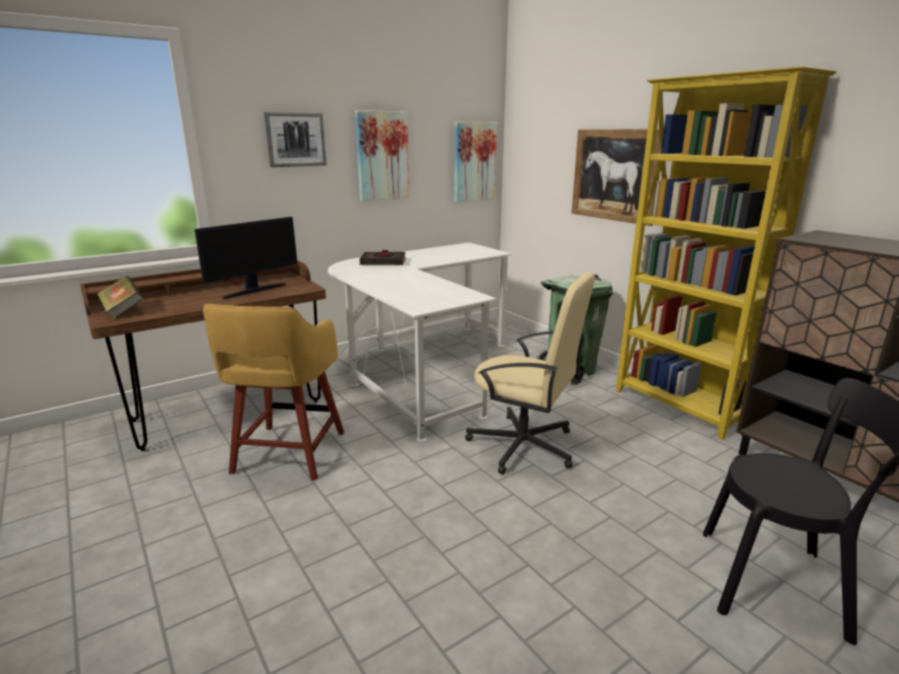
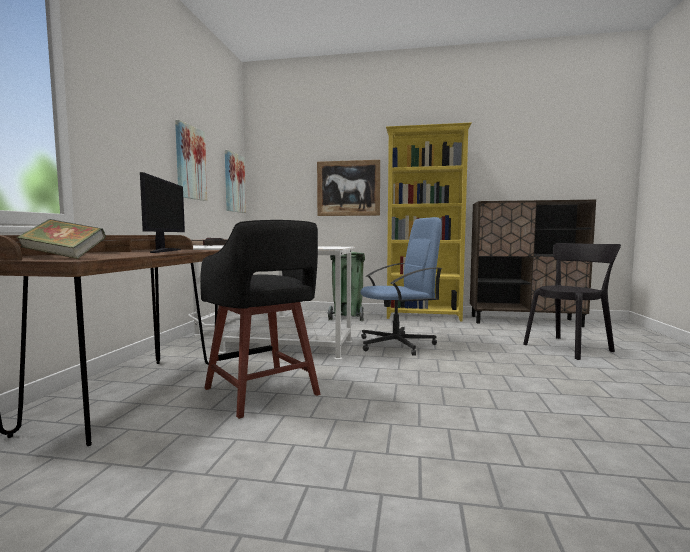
camera: 45 degrees left, 15 degrees down
(287, 454) = (262, 393): yellow stool -> black stool
(295, 139) = (139, 129): picture -> none
(524, 446) = (397, 344): beige office chair -> blue office chair

